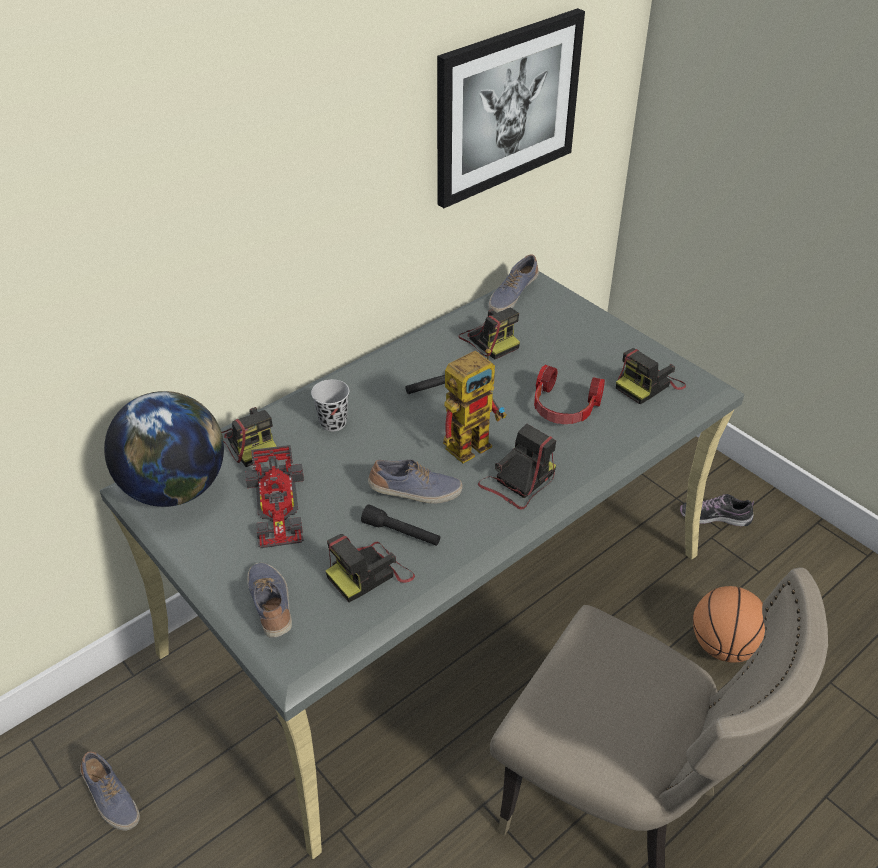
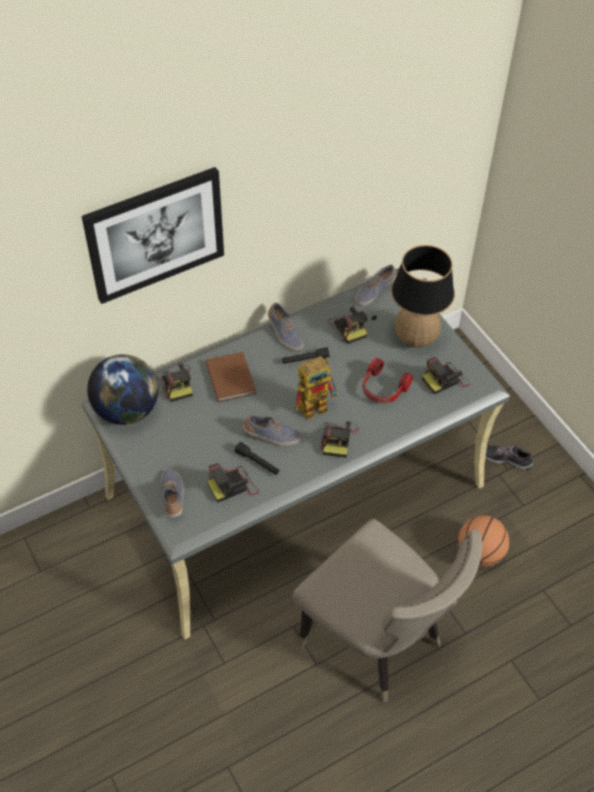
camera: 10 degrees right, 10 degrees up
(110, 798) = (69, 582): shoe -> shoe (284, 333)
(278, 506) = (186, 432): toy car -> none
(333, 423) = (231, 377): black cup -> brown book
(507, 107) = (379, 174): picture -> picture (155, 234)
(518, 482) = (338, 439): camera -> camera turned 135 degrees clockwise
(584, 336) = (414, 333): none -> table lamp

